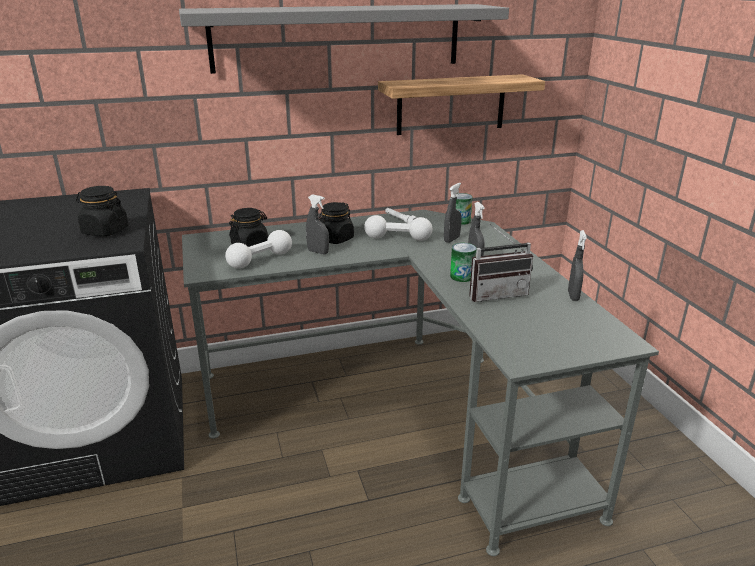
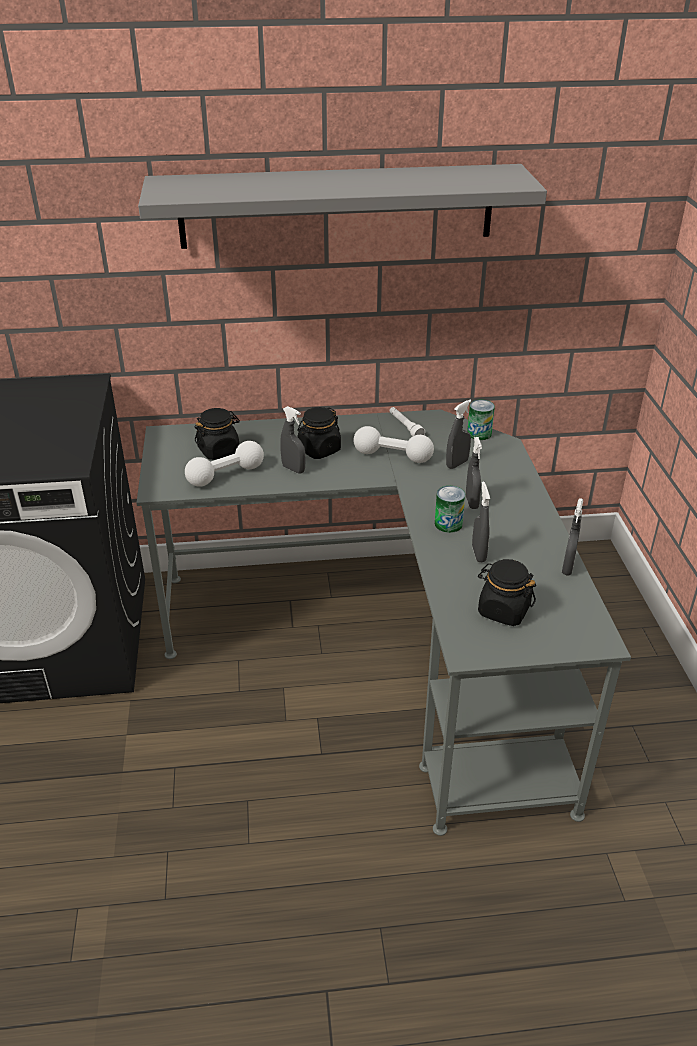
camera: 10 degrees right, 10 degrees up
(105, 231) = (53, 443): black jar -> black jar (503, 610)
(451, 104) = (482, 285): shelf -> none
(496, 293) = (478, 554): radio -> grey spray bottle

